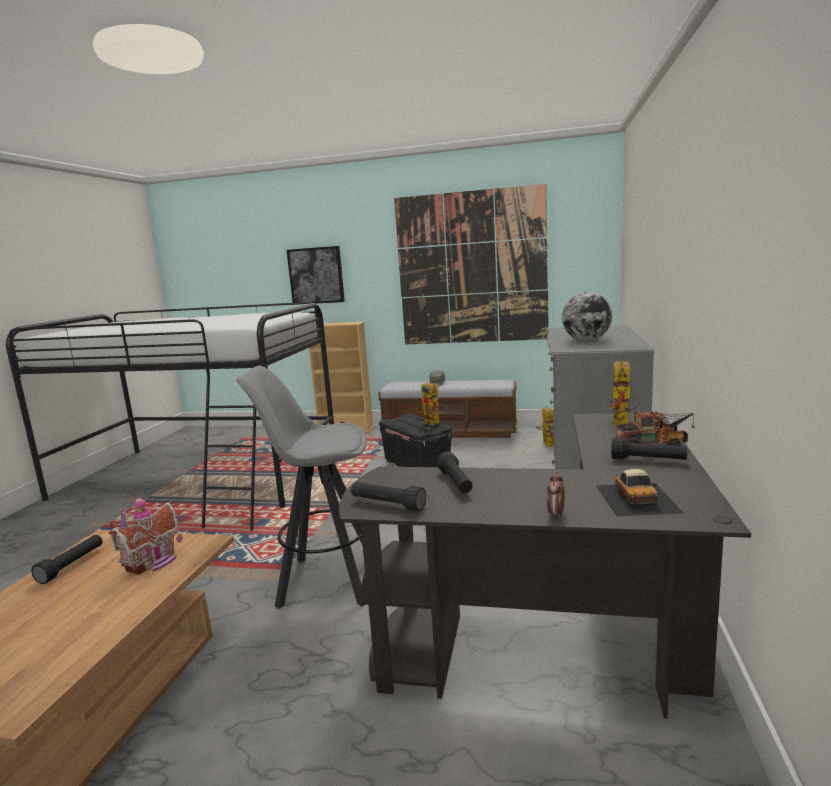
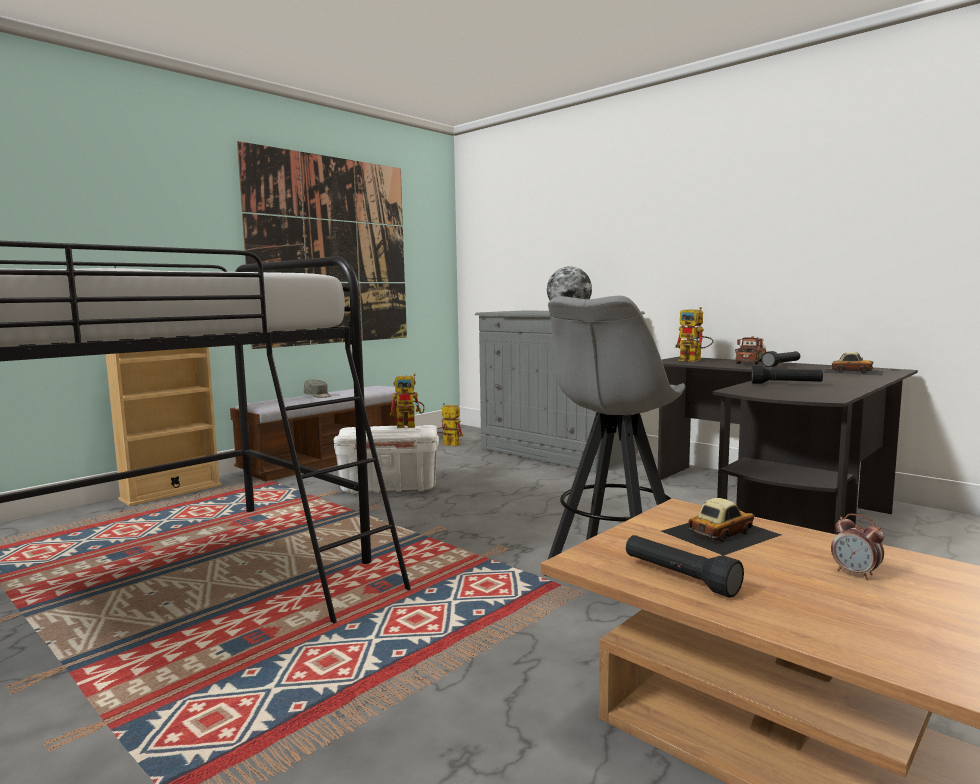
camera: 60 degrees left, 5 degrees down
(154, 563) = (719, 533): toy house -> toy car
(316, 275) = (104, 236): picture -> none
(387, 504) = (821, 395): black flashlight -> none
(417, 465) = (390, 487): black storage box -> white storage box
(556, 514) = (871, 380): alarm clock -> alarm clock (855, 574)

